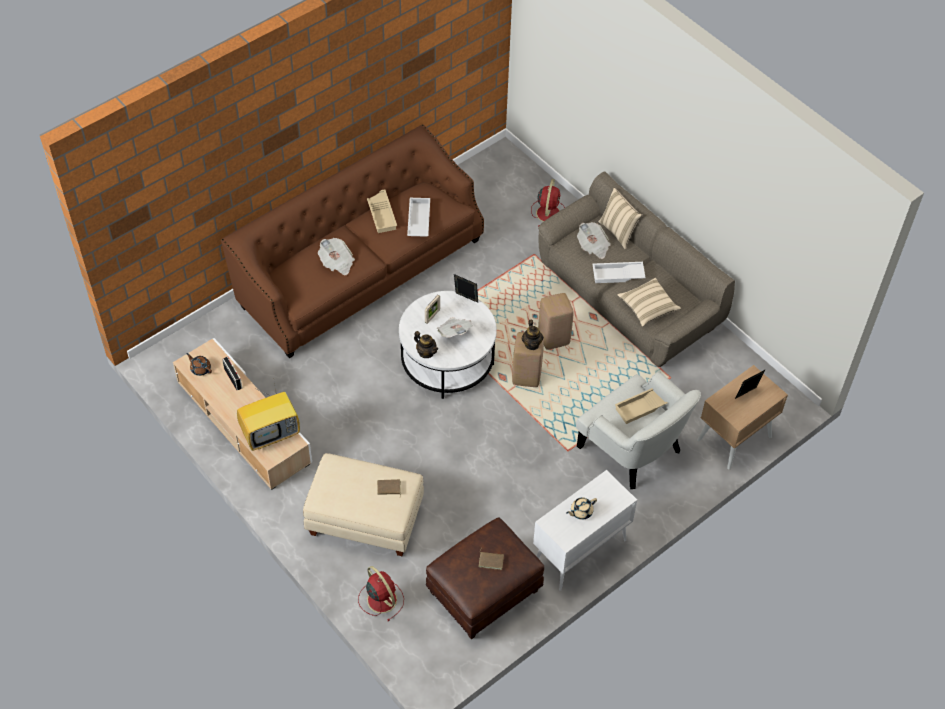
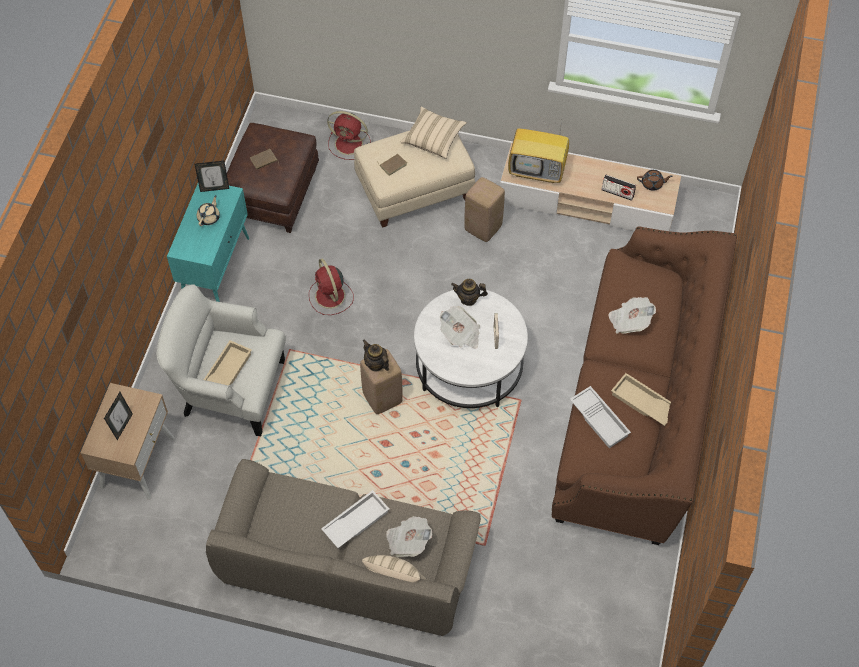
camera: 145 degrees right, 5 degrees up
(271, 433) = (538, 170): television -> television turned 105 degrees counterclockwise
(466, 299) = (480, 376): picture frame -> picture frame (214, 188)
(548, 212) = (513, 614): red fan -> red fan (330, 297)
(554, 338) = (386, 456): beige stool -> beige stool (482, 228)
(579, 552) = (216, 269): white cabinet -> turquoise cabinet
(647, 307) = (297, 502): beige pillow -> beige pillow (433, 139)

